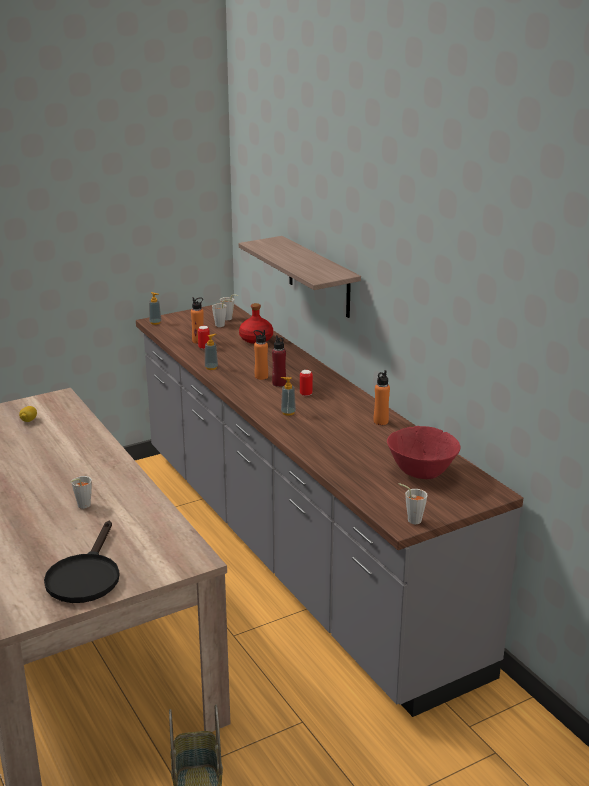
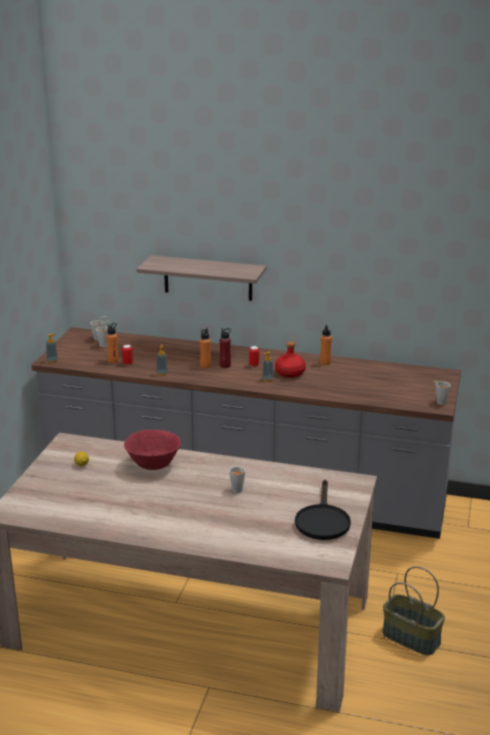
camera: 45 degrees left, 0 degrees up
(85, 576) = (322, 520): black frying pan -> black frying pan turned 45 degrees clockwise
(256, 339) = (148, 345): red bottle -> red bottle (289, 373)
(421, 473) = (398, 379): red bowl -> red bowl (153, 465)

